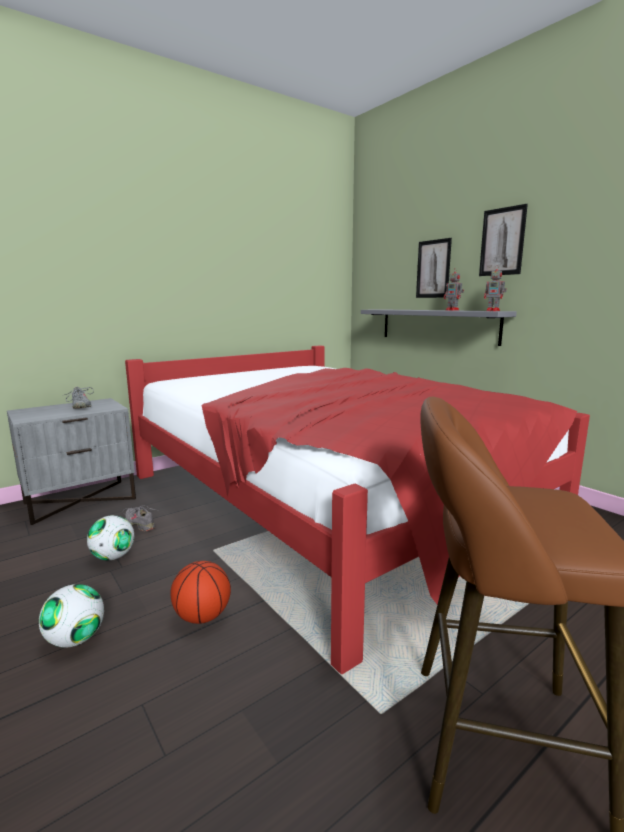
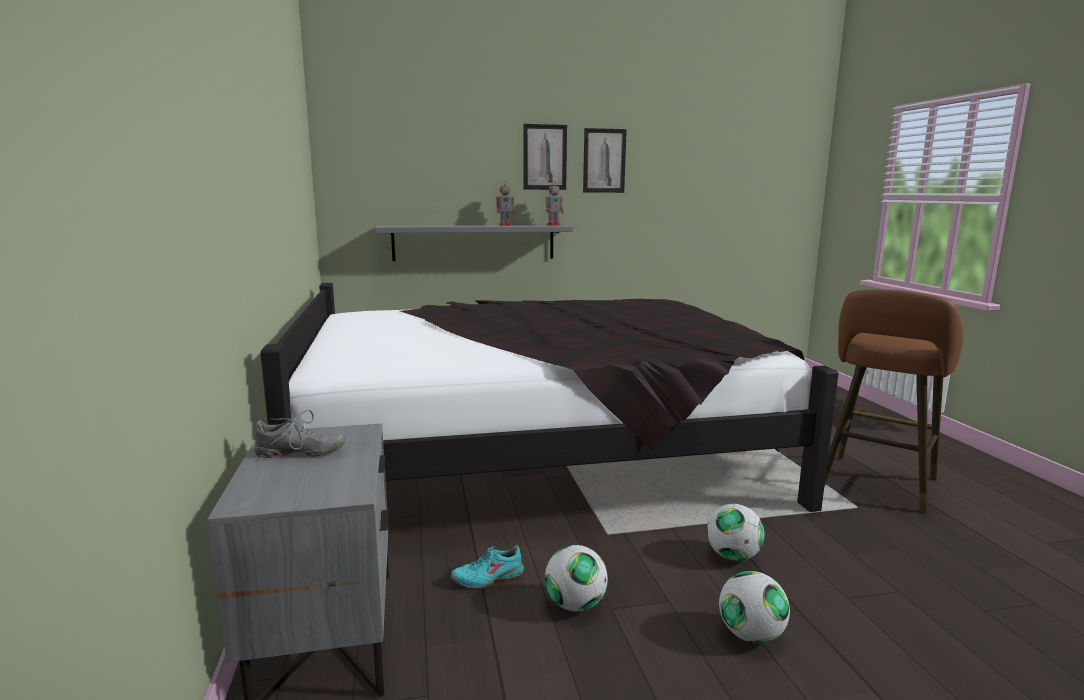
camera: 65 degrees left, 0 degrees up
(140, 523) = (488, 578): grey shoe -> turquoise shoe
(202, 616) = (733, 556): basketball -> football
(329, 500) = (538, 455): red bed -> black bed
(433, 269) = (462, 178): picture -> picture (604, 161)

